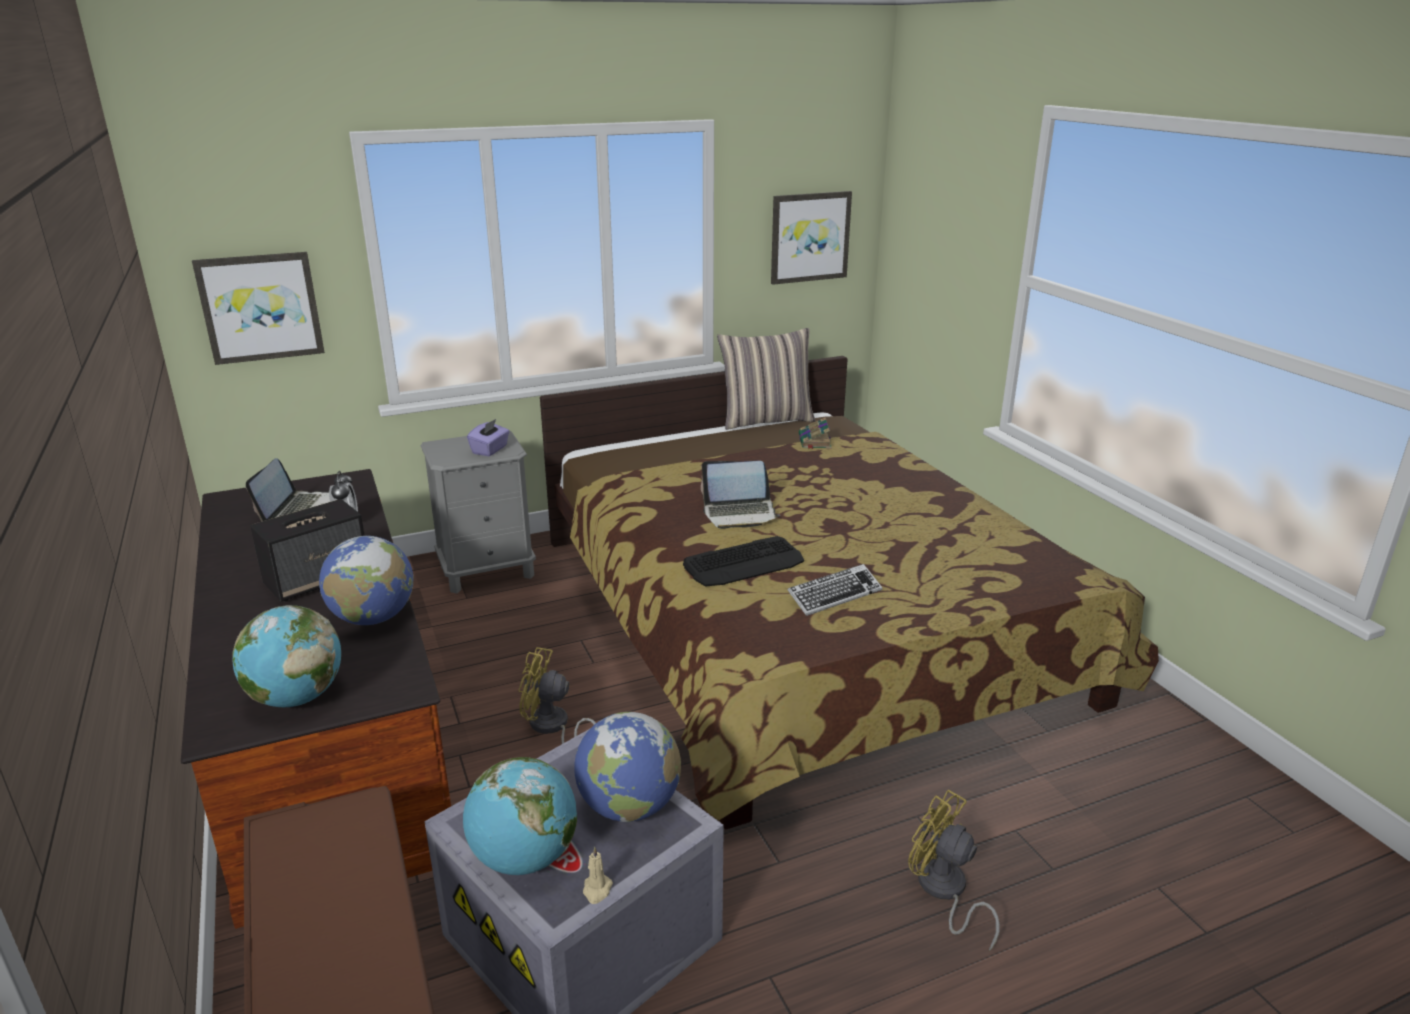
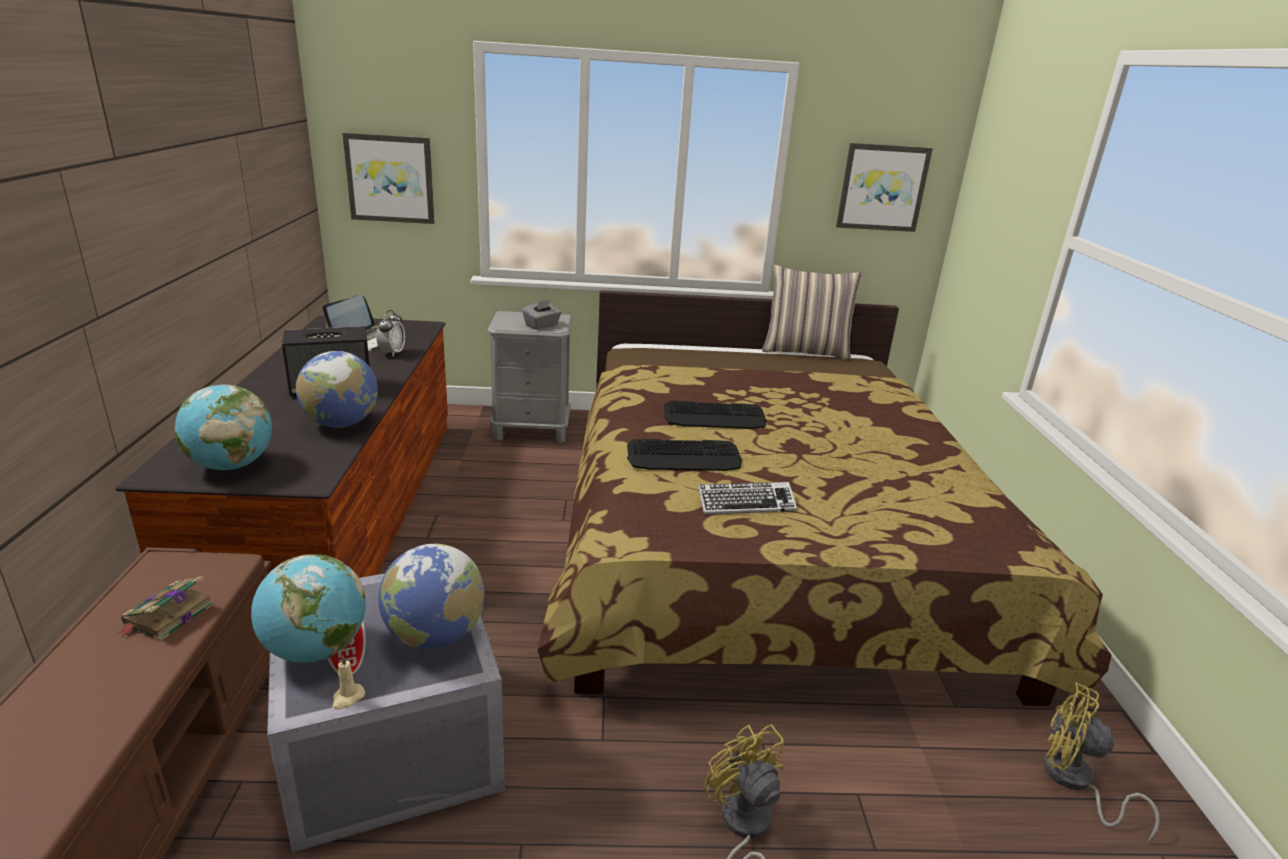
camera: 20 degrees right, 0 degrees up
(490, 450) = (542, 325): purple tissue box -> grey tissue box
(552, 728) = (494, 562): yellow fan -> yellow fan (1074, 782)
(740, 514) = (714, 417): laptop -> keyboard
(814, 442) = (833, 375): book -> book (167, 615)

